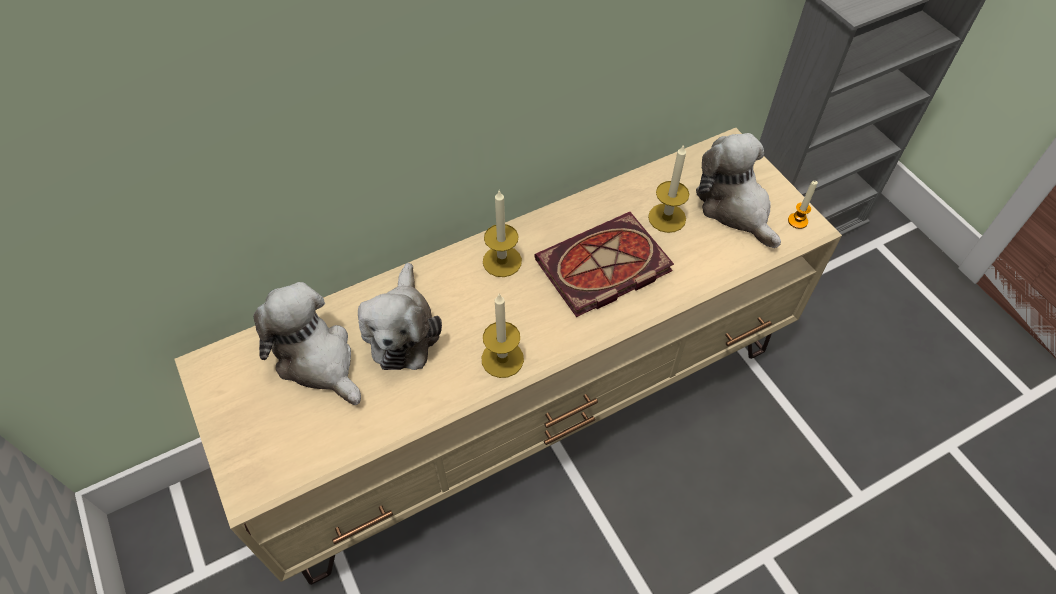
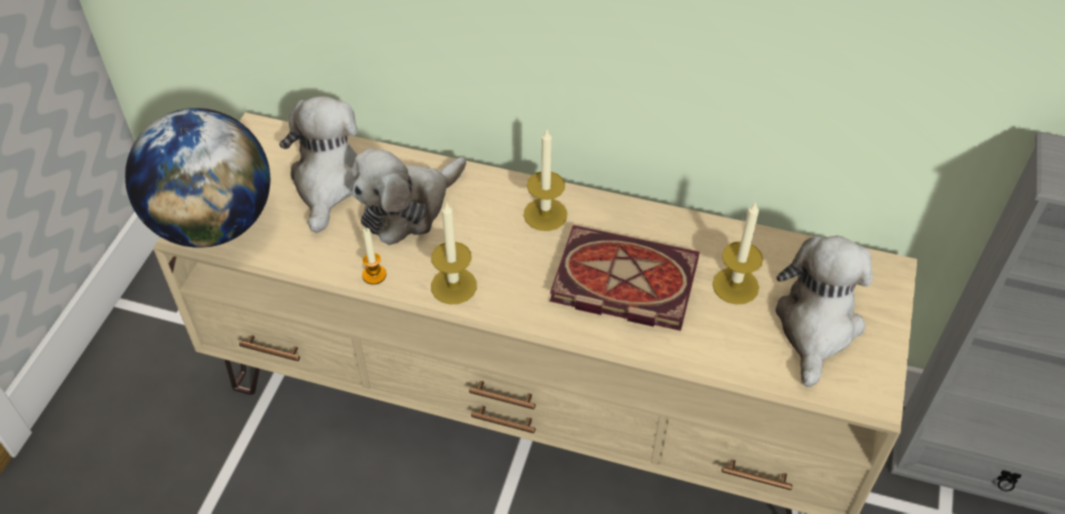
camera: 45 degrees right, 5 degrees down
(262, 465) = (214, 224): none -> globe
(797, 221) = (867, 384): candle -> candle (374, 275)

